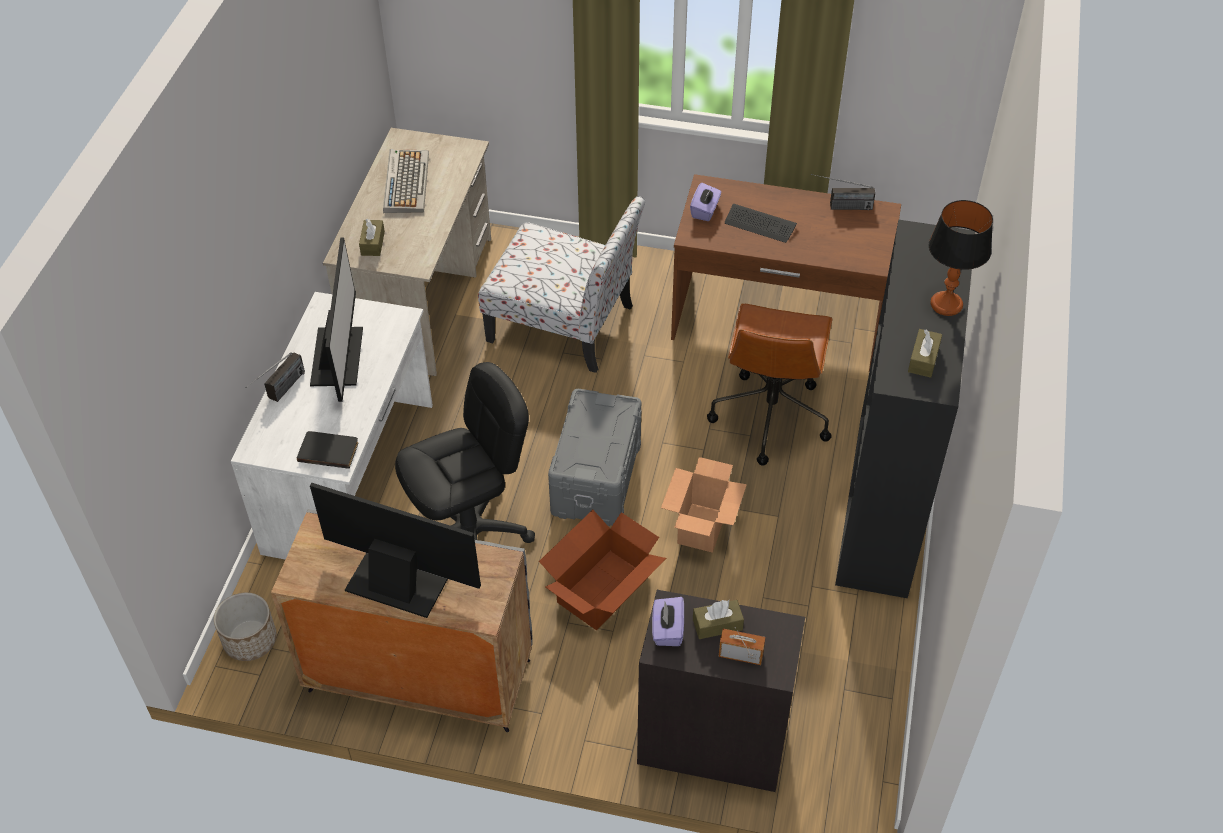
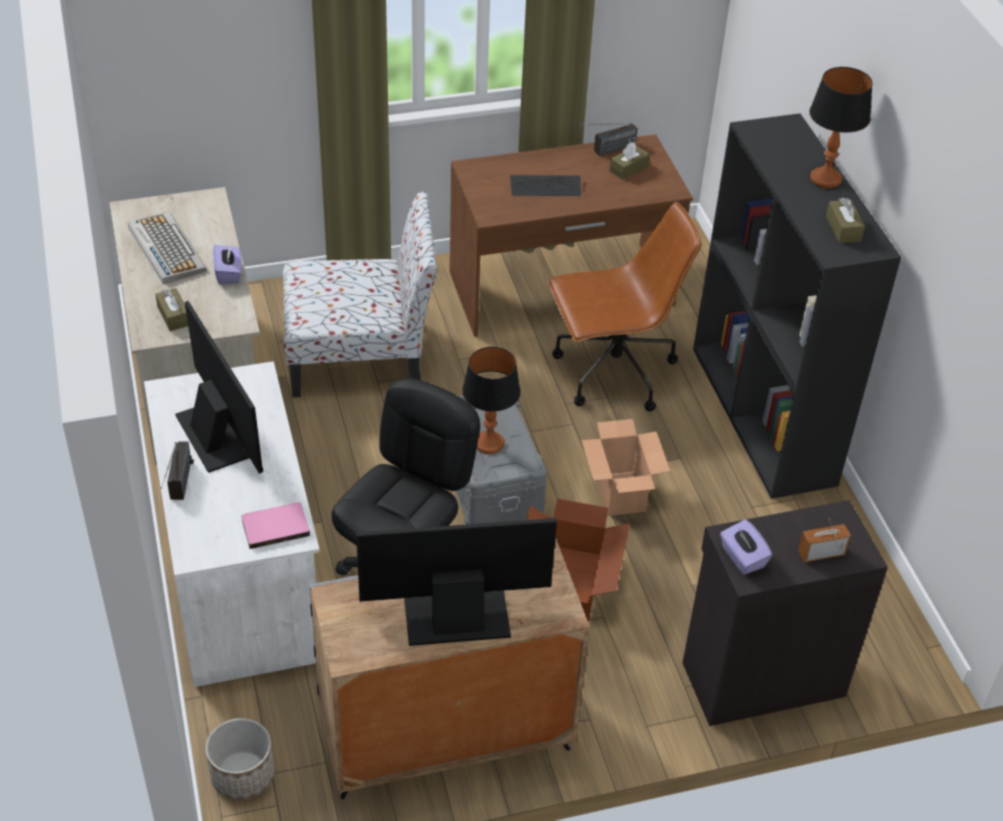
camera: 30 degrees left, 5 degrees down
(329, 450) = (275, 526): black book -> pink book
(588, 442) = (489, 443): none -> table lamp
(705, 211) = (486, 190): purple tissue box -> purple tissue box (229, 273)
(717, 624) = (781, 536): brown tissue box -> brown tissue box (628, 169)
(770, 415) = (612, 373): brown office chair -> brown office chair turned 90 degrees counterclockwise

